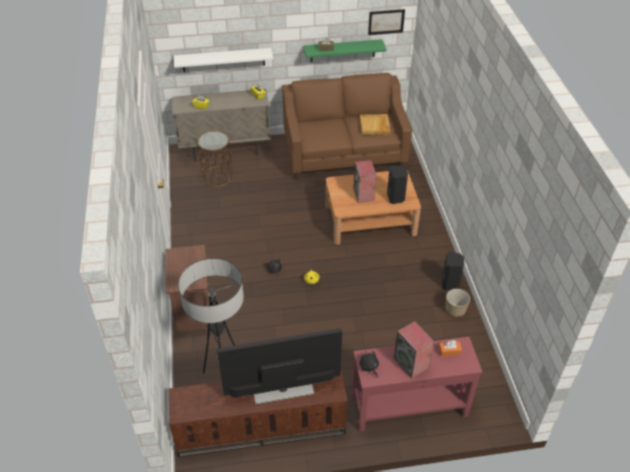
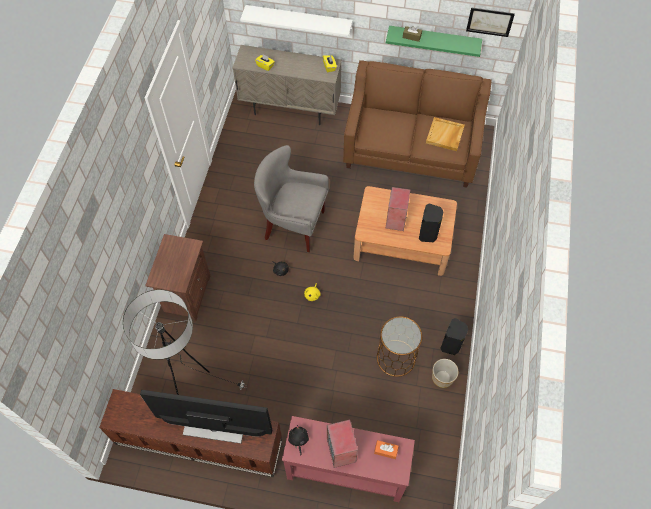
camera: 20 degrees right, 15 degrees up
(217, 176) = (269, 140): brown side table -> brown side table (396, 358)
(268, 233) = (293, 225): none -> grey armchair

